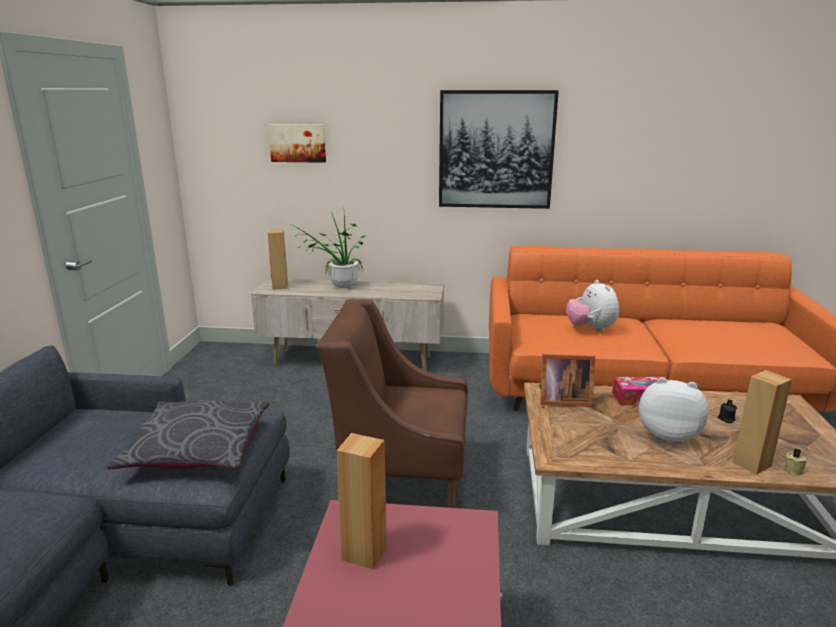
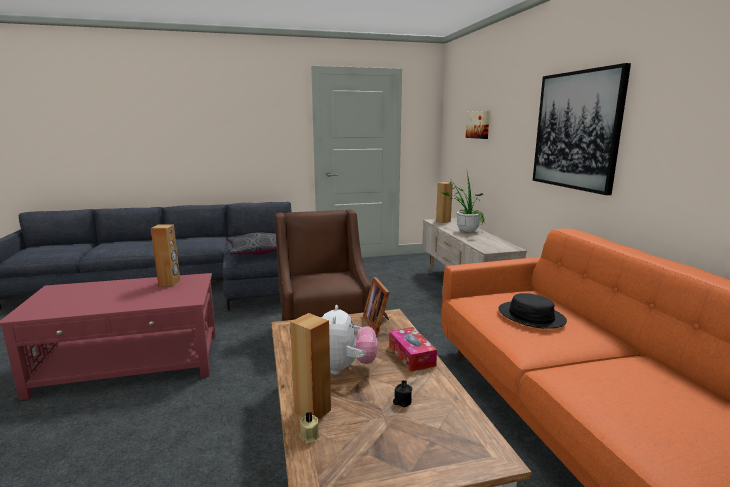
camera: 70 degrees right, 5 degrees down
(590, 329) = (531, 316): plush toy -> black hat

